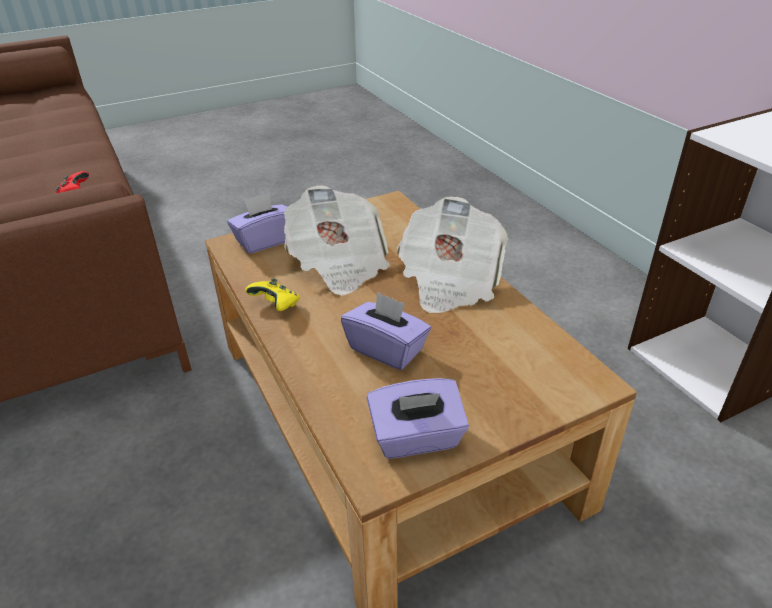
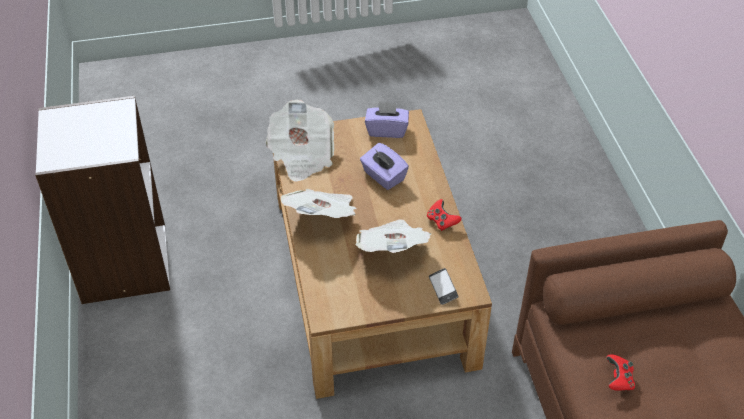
camera: 165 degrees left, 10 degrees up
(265, 241) = (443, 288): purple tissue box -> phone
(276, 305) = (442, 221): yellow game controller -> red game controller
(542, 355) = (301, 155): none -> newspaper

